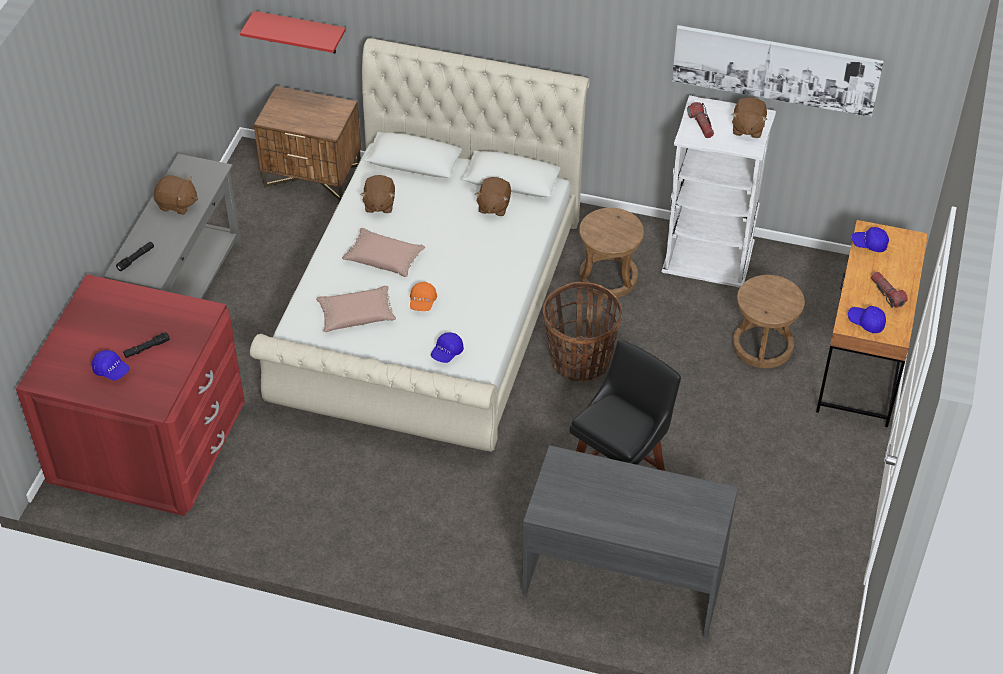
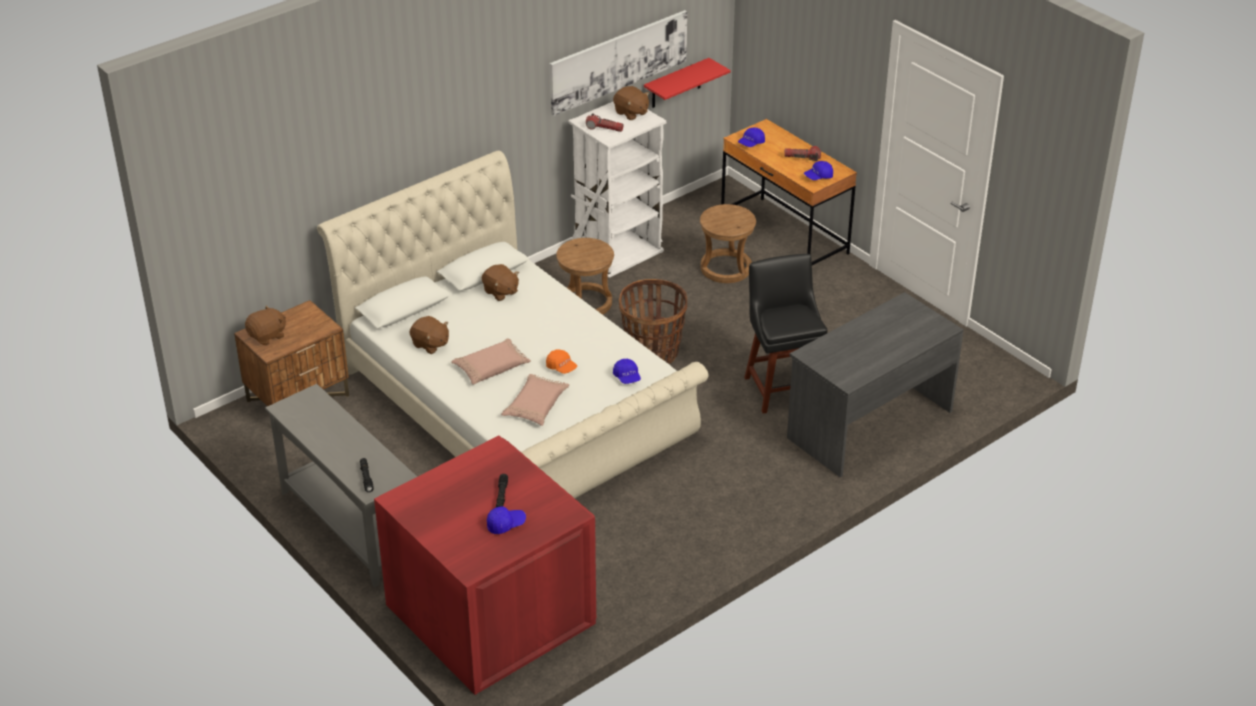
camera: 55 degrees left, 10 degrees down
(177, 204) = (328, 431): brown plush toy -> brown plush toy (267, 336)
(300, 32) = (248, 262): red shelf -> red shelf (676, 84)

